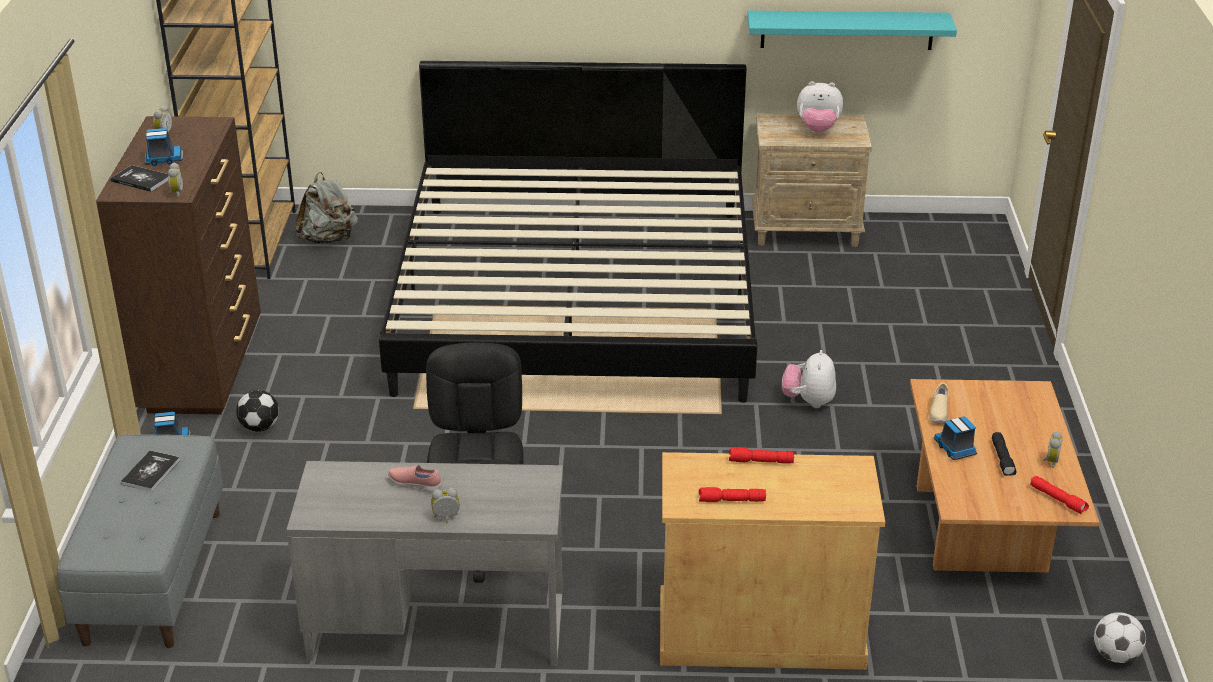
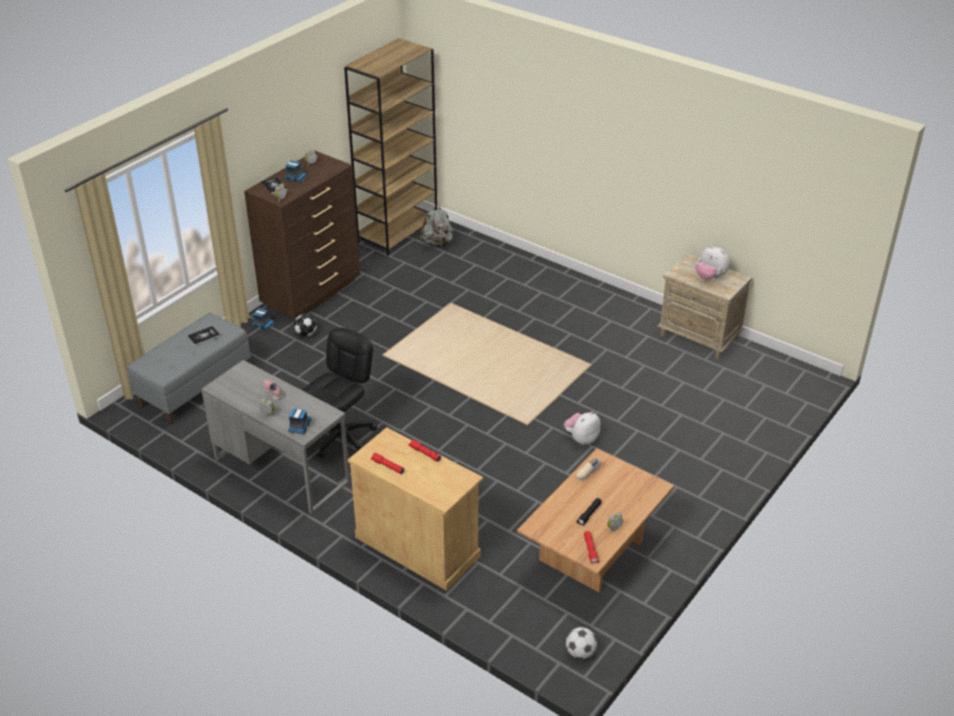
camera: 35 degrees right, 5 degrees up
(576, 296) = (526, 326): bed -> none
(847, 30) = (747, 219): turquoise shelf -> none
(955, 448) = (571, 497): toy truck -> toy truck (300, 427)

